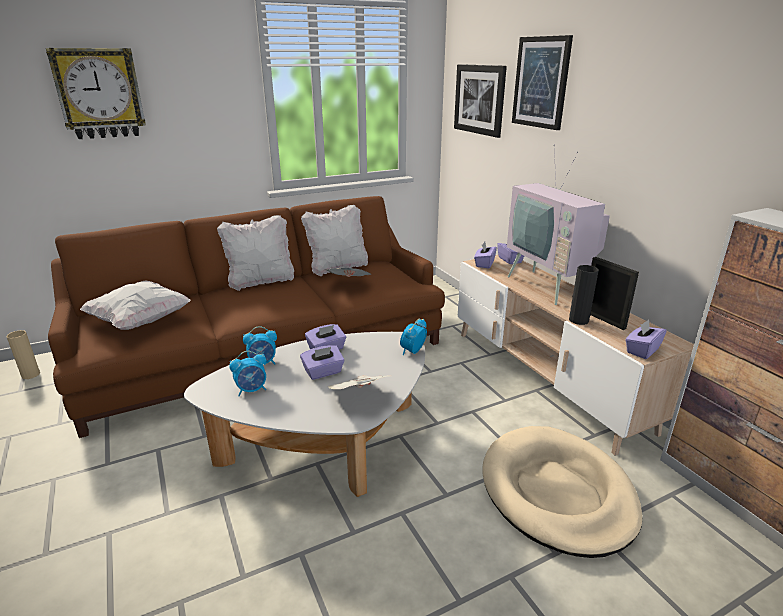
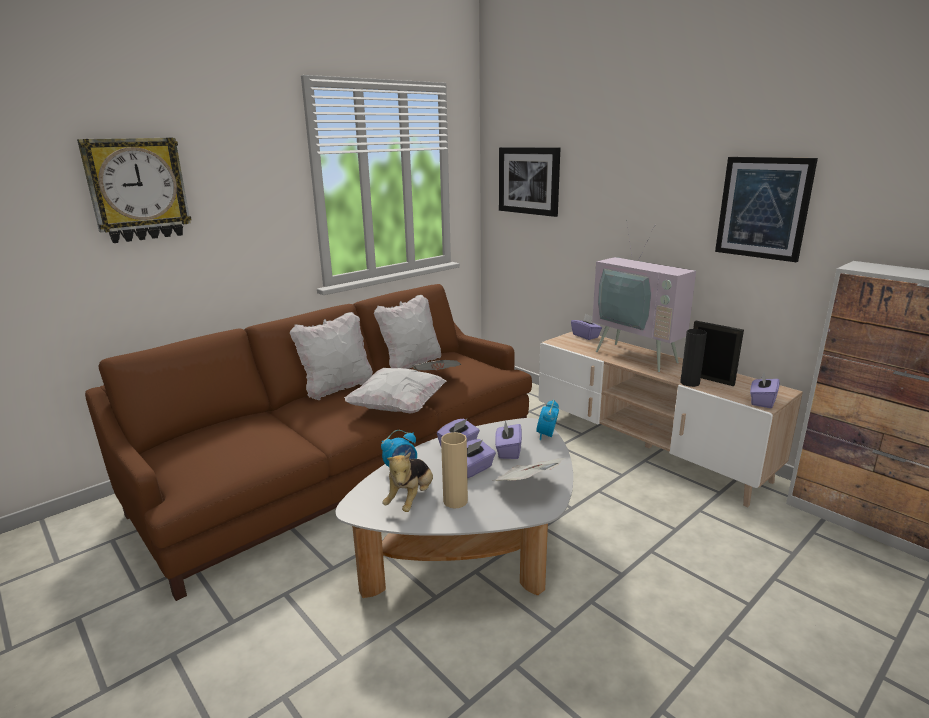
camera: 15 degrees left, 5 degrees down
(31, 374) = (60, 540): beige vase -> beige vase (455, 501)
(141, 321) = (228, 448): white pillow -> white pillow (398, 408)
(252, 390) = (411, 499): alarm clock -> plush toy
(484, 264) = (564, 342): purple tissue box -> purple tissue box (508, 451)
(541, 82) = (603, 162): picture -> picture (763, 208)
(557, 492) = (719, 550): beige dog bed -> none

